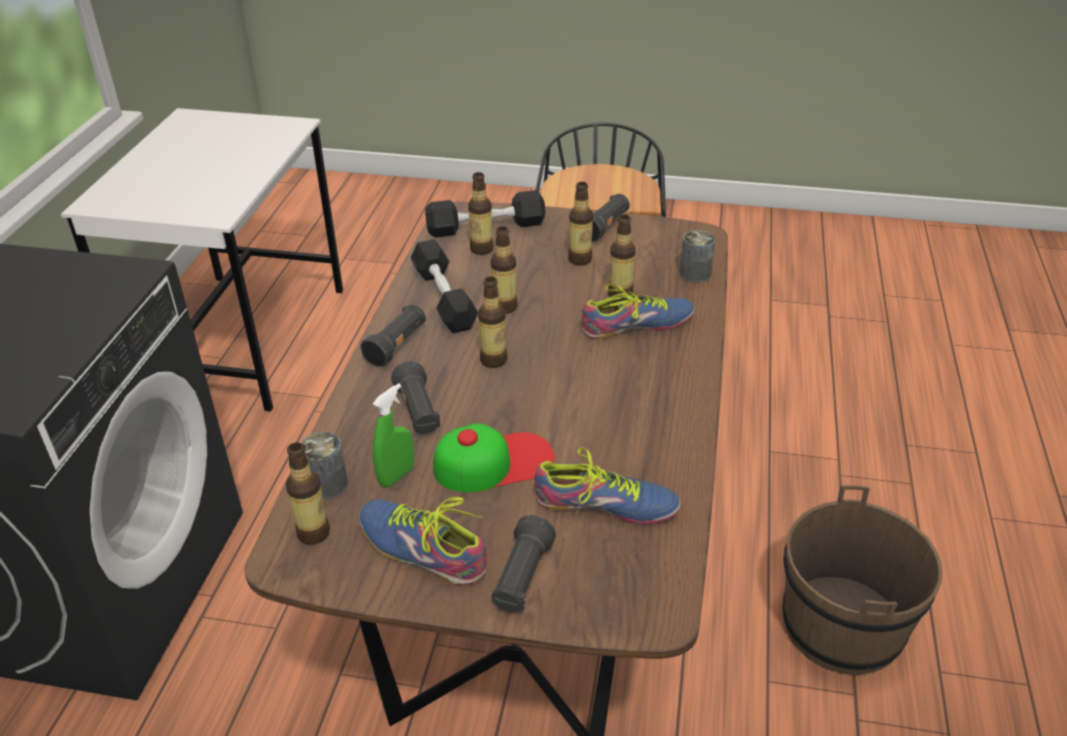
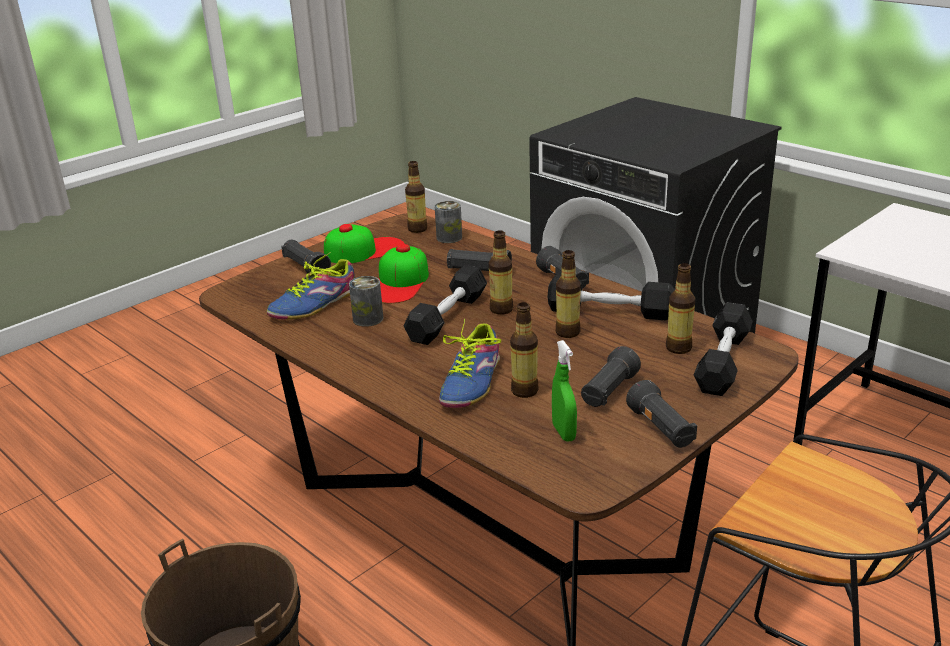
camera: 125 degrees right, 10 degrees down
(396, 476) = (429, 255): green spray bottle -> green spray bottle (563, 432)
(422, 549) = (364, 250): shoe -> cap
(541, 387) = (447, 317): none -> black dumbbell
(580, 259) = (608, 392): bottle -> black flashlight
(695, 274) = (512, 447): can -> can (368, 319)

